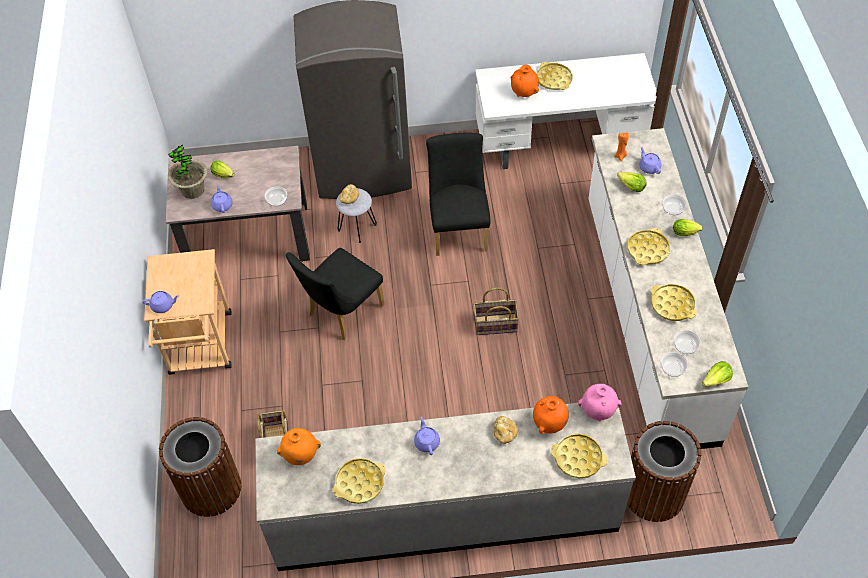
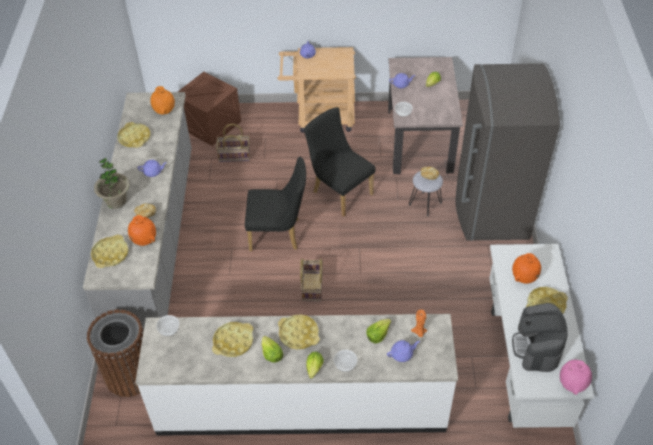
camera: 95 degrees right, 5 degrees down
(193, 190) = (418, 69): potted plant -> potted plant (116, 201)
(211, 488) = (210, 124): brown trash can -> crate
(458, 228) = (419, 271): black chair -> black chair (279, 234)
(598, 411) = (145, 272): pink vase -> pink vase (572, 385)
(603, 86) = (537, 347): none -> coffee machine
(685, 346) = (188, 343): bowl -> none
(716, 380) = (148, 359): lettuce -> lettuce (271, 354)

